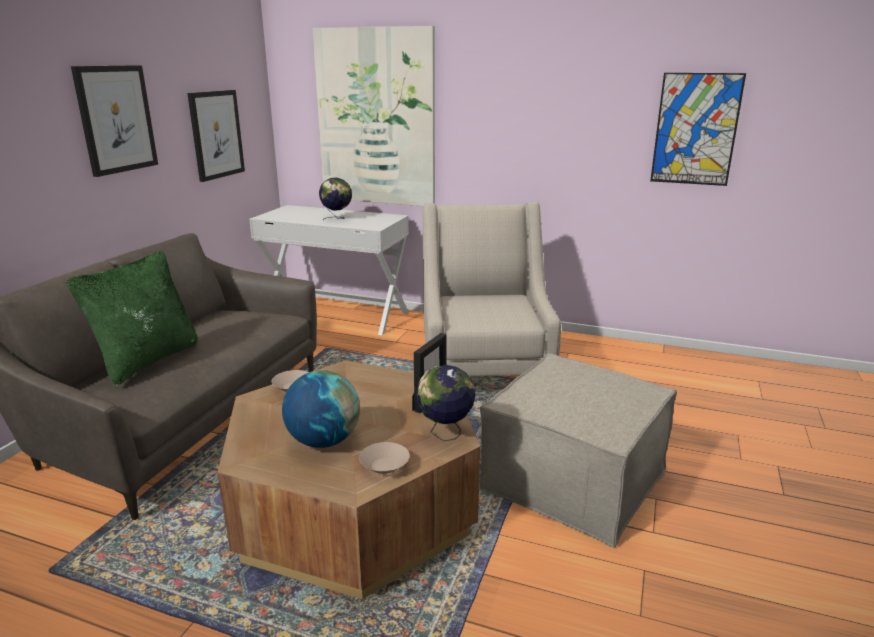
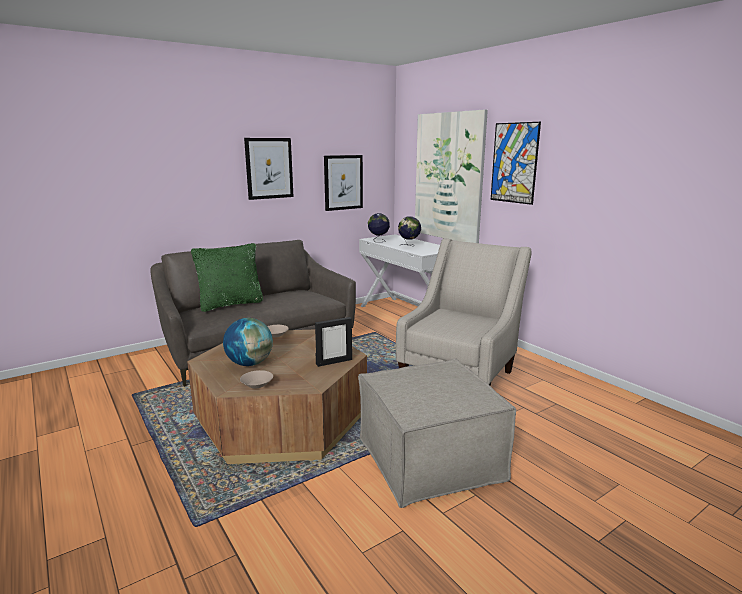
camera: 35 degrees right, 5 degrees down
(445, 433) = (313, 380): globe -> globe (378, 241)
(695, 129) = (682, 195): picture -> picture (514, 163)

